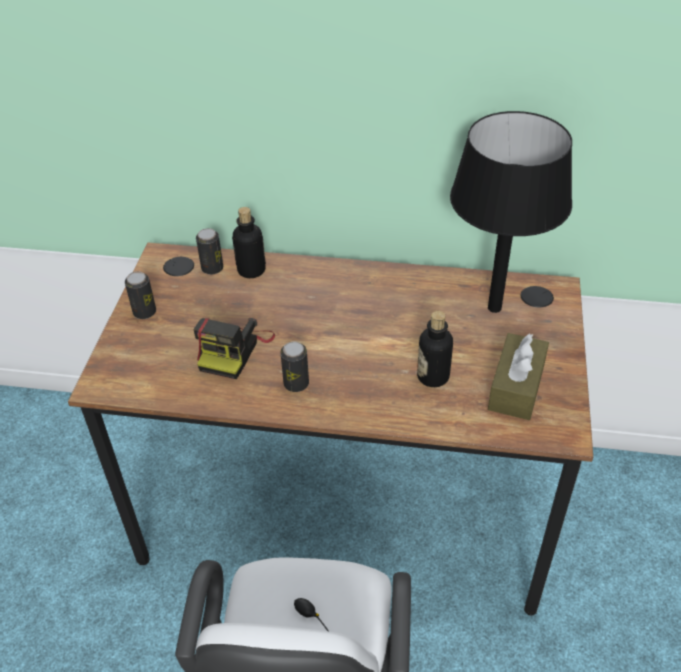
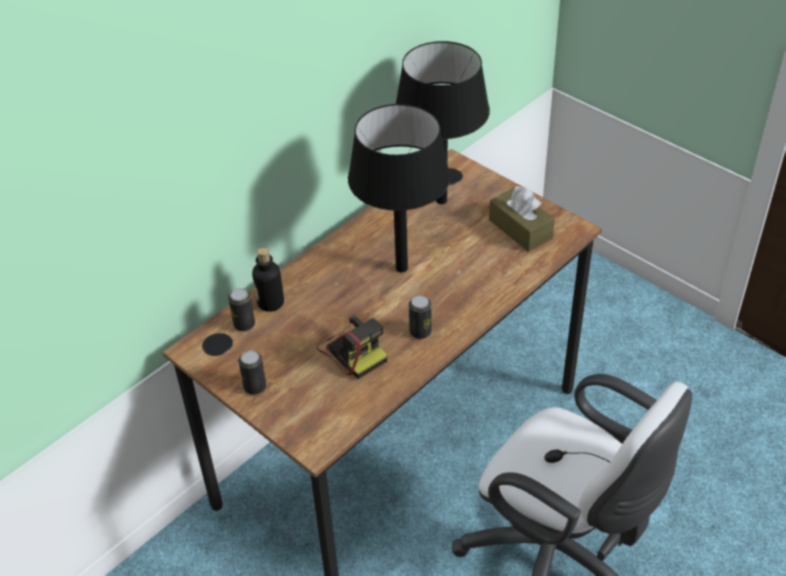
camera: 55 degrees left, 0 degrees up
(371, 328) = (402, 268): none -> black table lamp
(433, 376) = (476, 261): bottle -> none

